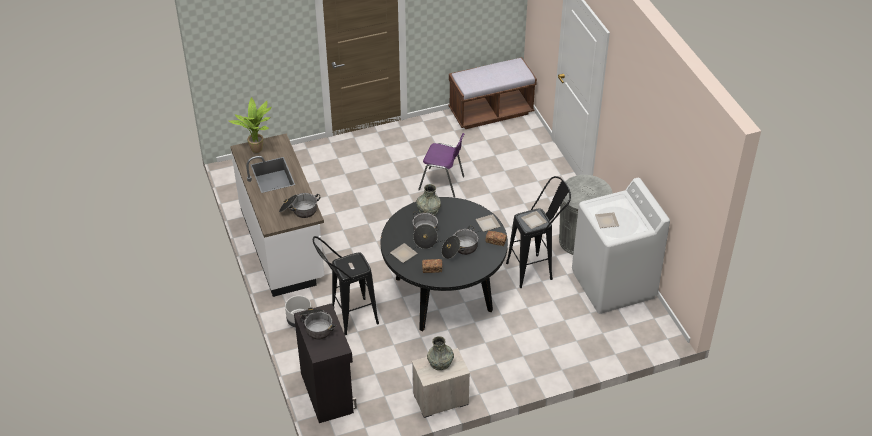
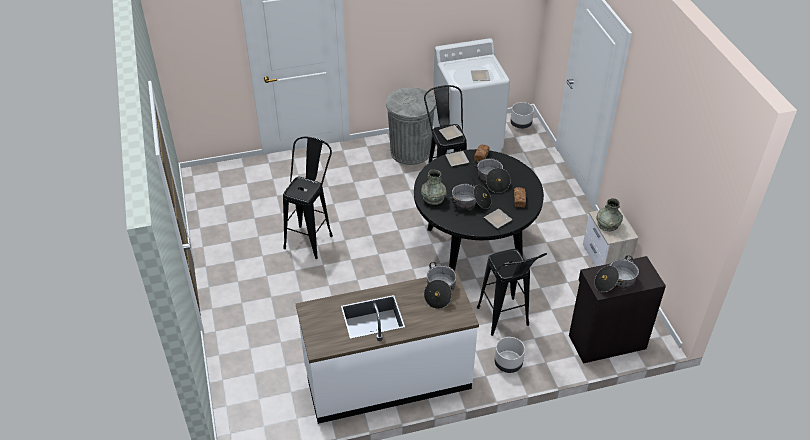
camera: 85 degrees left, 0 degrees up
(258, 150) = (324, 330): potted plant -> none
(442, 183) = (311, 237): purple chair -> black stool
(491, 112) = (206, 192): brown bench -> none
(653, 331) = (521, 124): none -> grey planter

